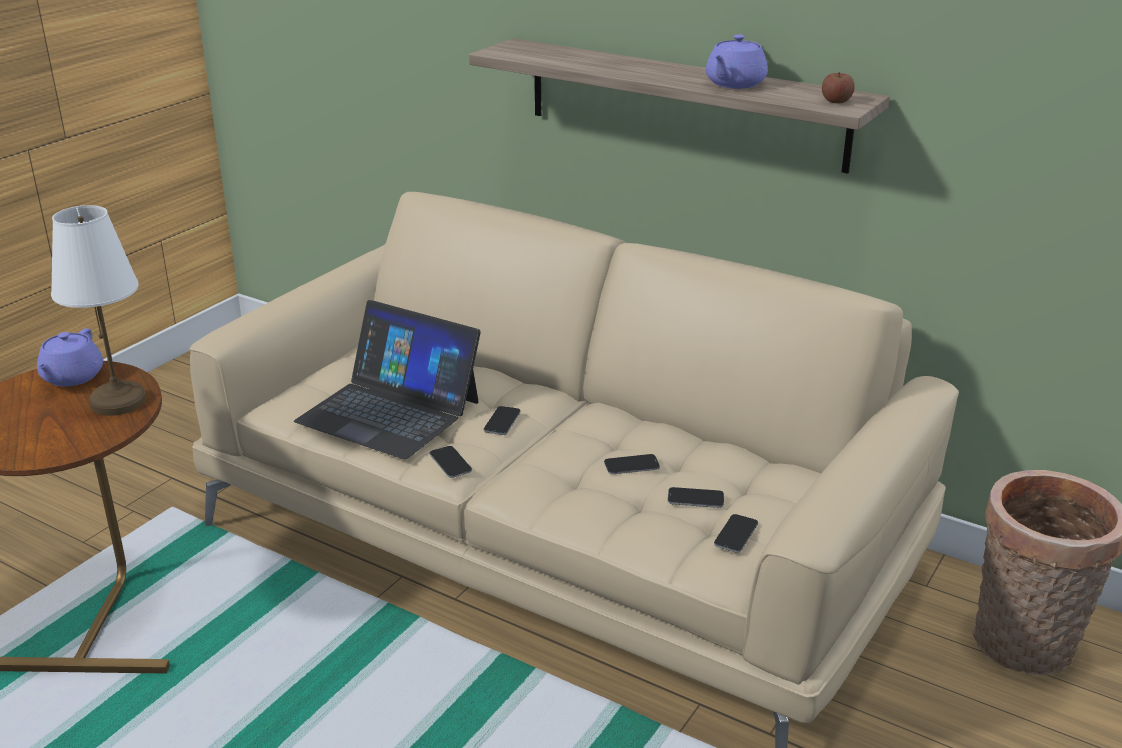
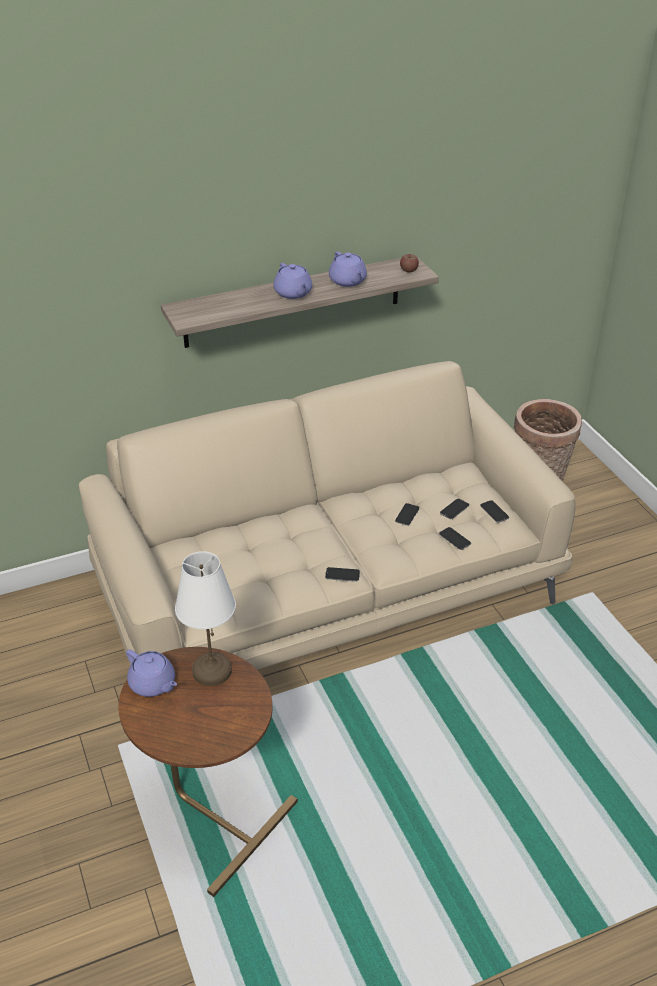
camera: 55 degrees left, 10 degrees up
(389, 411) = (264, 575): laptop -> none
(502, 421) = (320, 539): phone -> phone (454, 539)
(648, 71) = (293, 293): none -> purple teapot

